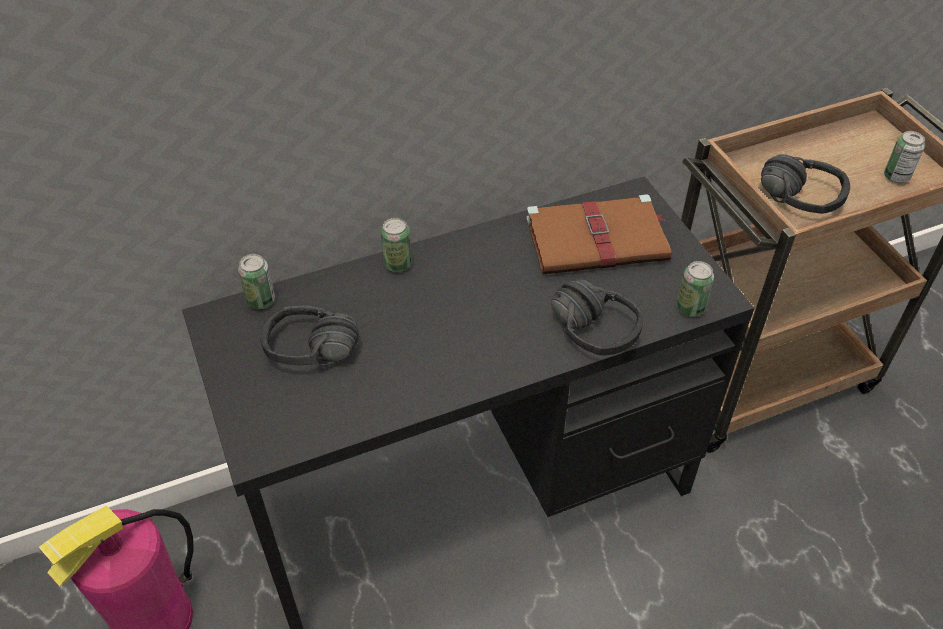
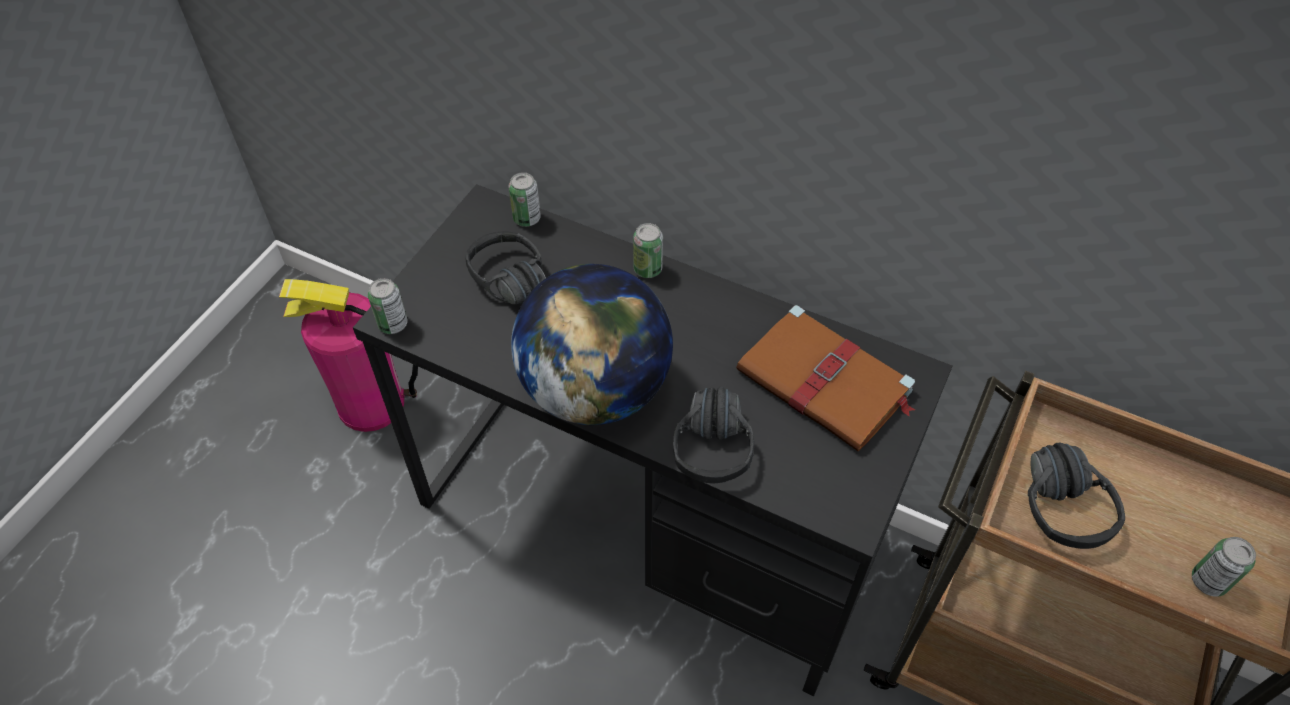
camera: 50 degrees right, 5 degrees up
(476, 363) = (595, 389): none -> globe
(690, 308) = (815, 504): can -> can (393, 324)

